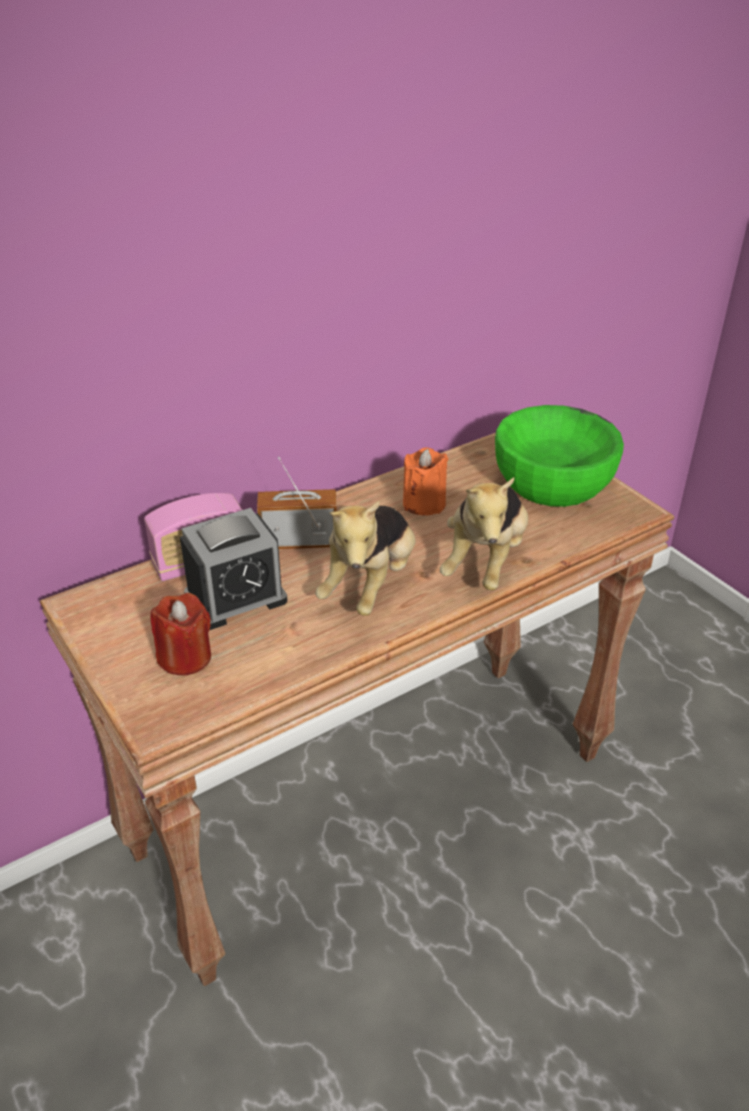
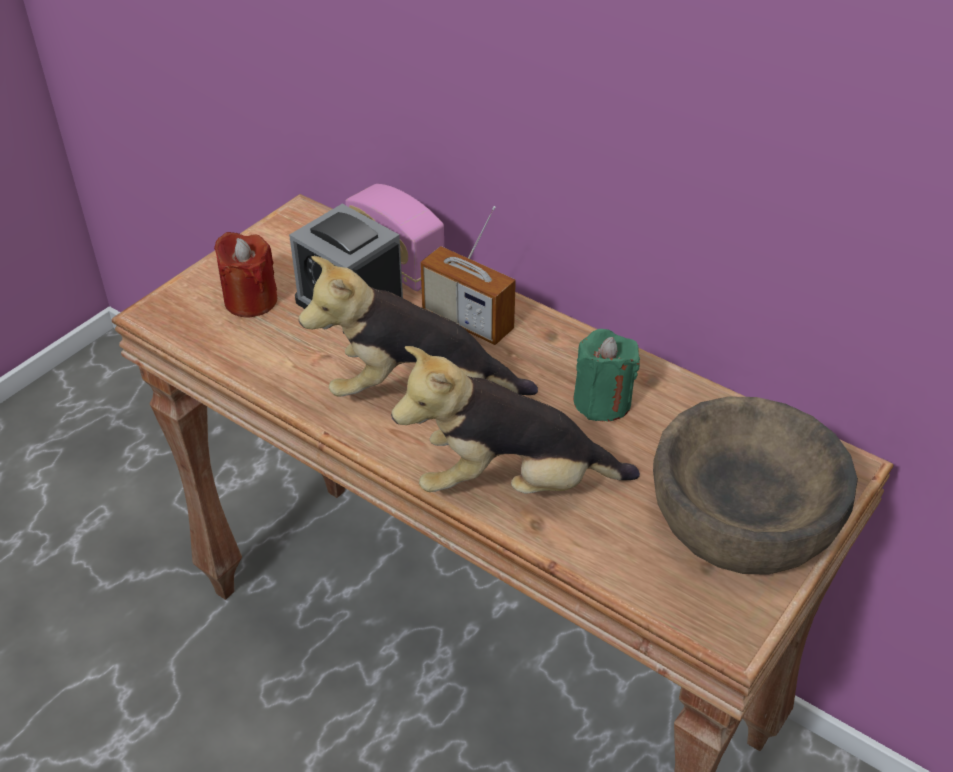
camera: 70 degrees right, 5 degrees up
(299, 542) = (467, 321): radio -> radio turned 150 degrees clockwise
(424, 504) = (602, 402): orange candle -> green candle
(553, 481) = (742, 519): green bowl -> brown bowl

